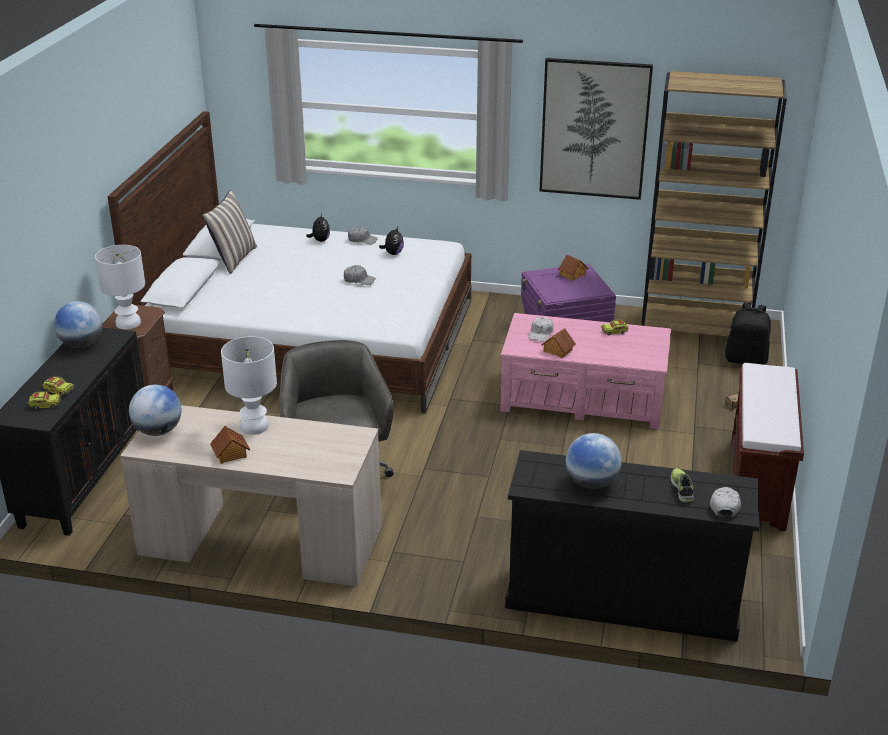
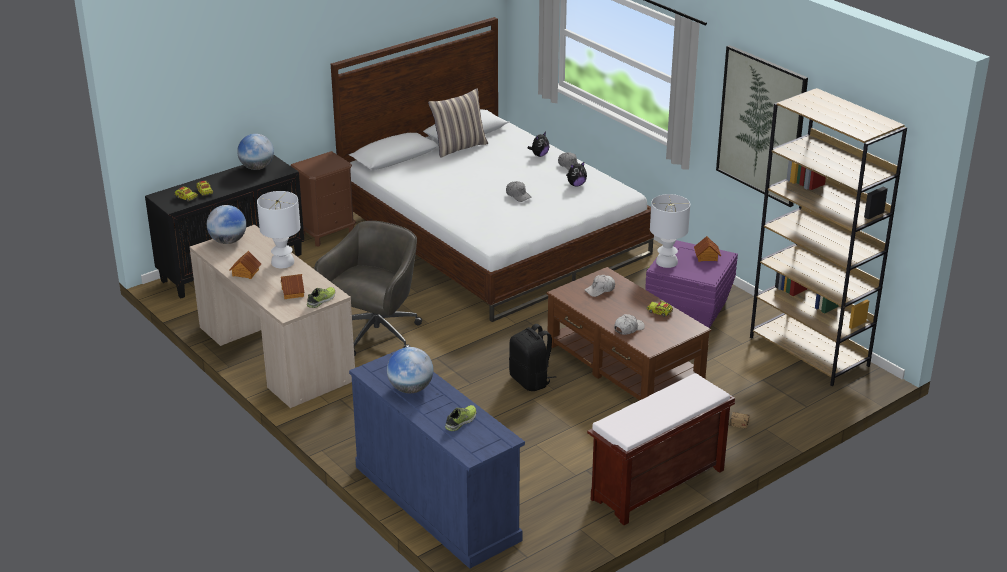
camera: 40 degrees right, 0 degrees up
(129, 323) = (316, 166): white table lamp -> white table lamp (667, 262)
(356, 444) = (322, 300): none -> shoe
(557, 351) = (591, 307): toy house -> toy house (292, 292)
(584, 398) = (624, 363): pink coffee table -> brown coffee table
(621, 599) = (435, 502): black dresser -> blue dresser
(724, 506) = (469, 445): white cap -> white cap (628, 328)
(746, 360) = (810, 395): black backpack -> black backpack (531, 381)

